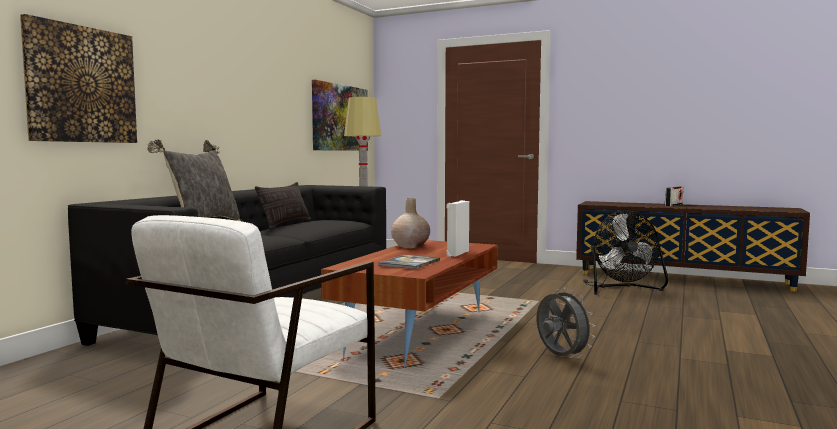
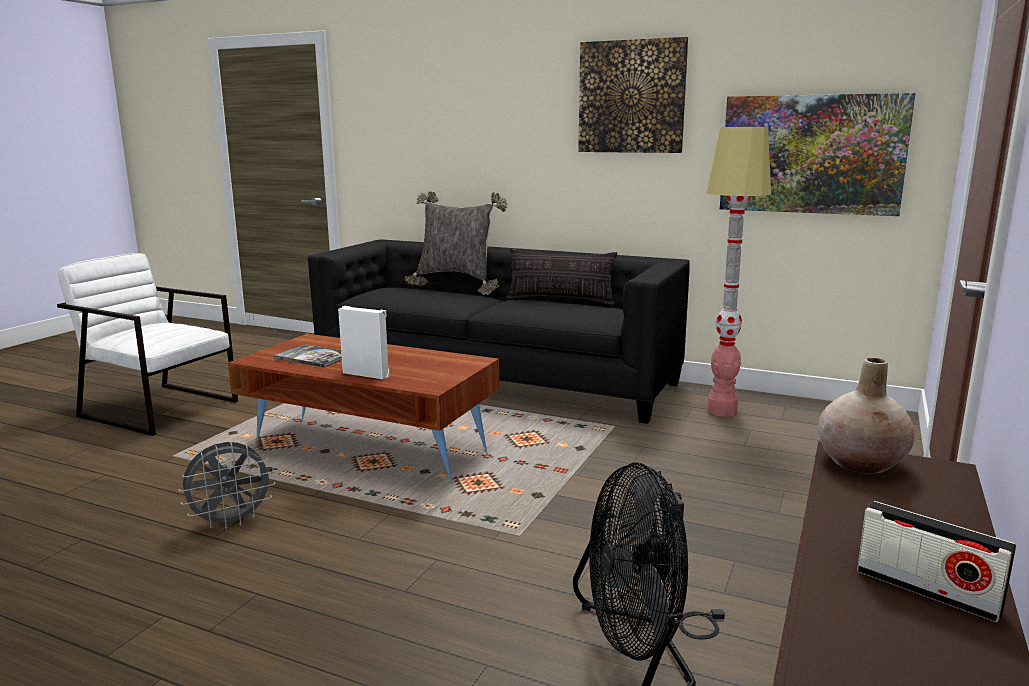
camera: 90 degrees right, 10 degrees up
(81, 84) = (395, 144): picture -> picture (631, 97)
(410, 246) = (433, 356): beige vase -> beige vase (861, 463)

